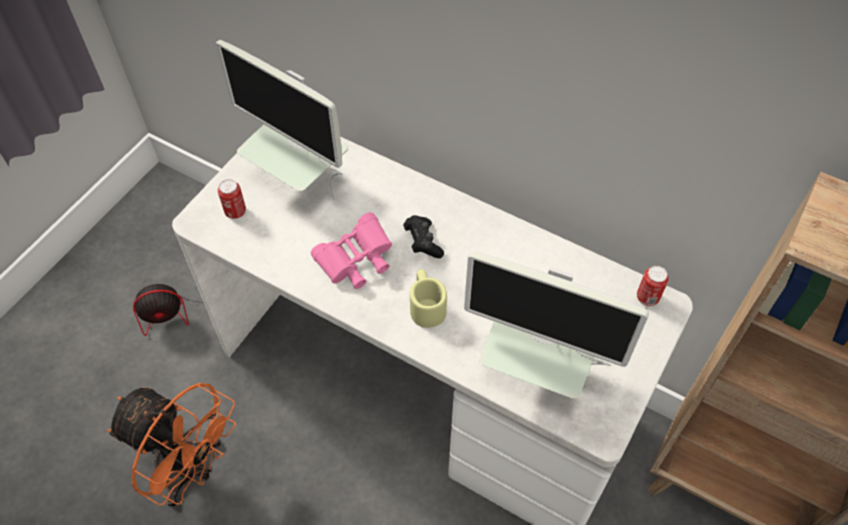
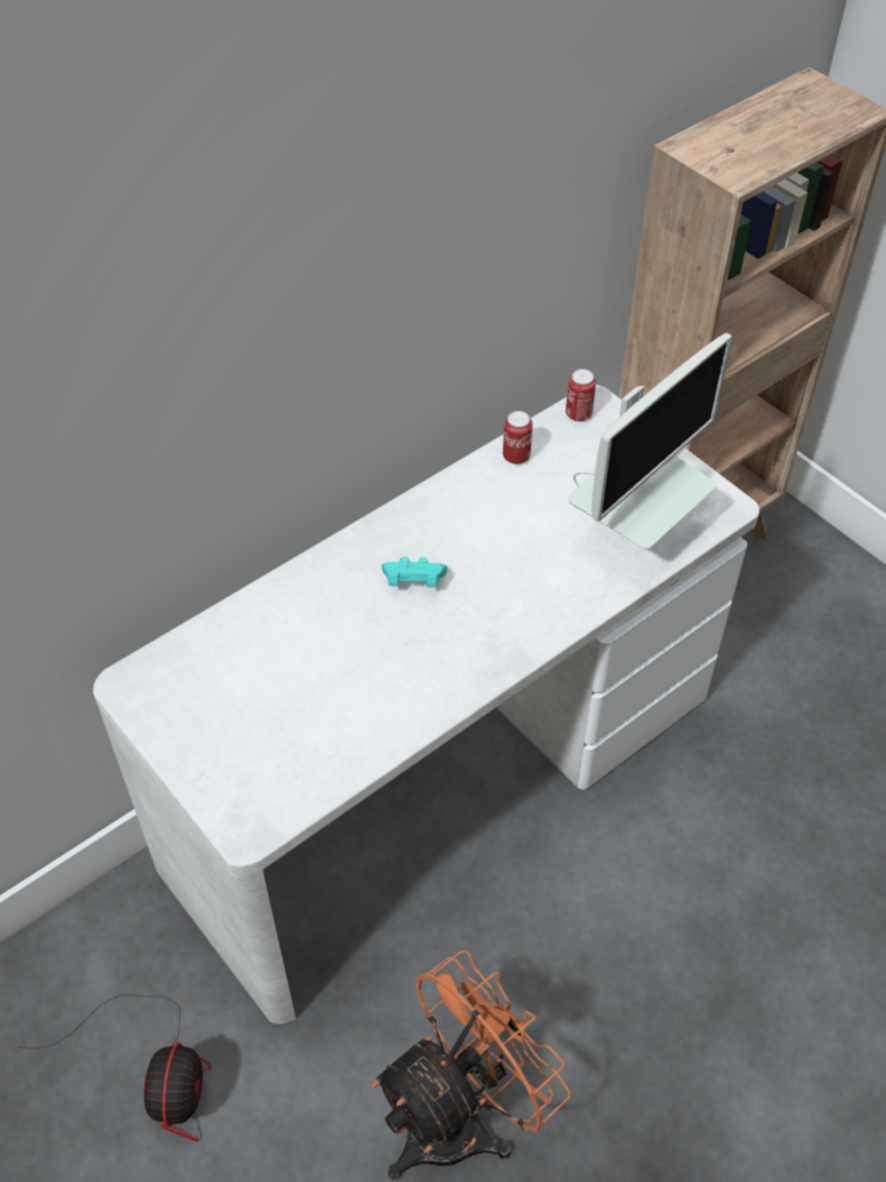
camera: 70 degrees left, 5 degrees down
(235, 212) = (257, 776): can -> can (516, 457)
(301, 179) = (240, 684): monitor -> none
(356, 262) = (412, 658): pink binoculars -> none
(423, 242) = (413, 582): black game controller -> turquoise game controller
(426, 305) = (509, 605): beige mug -> none

